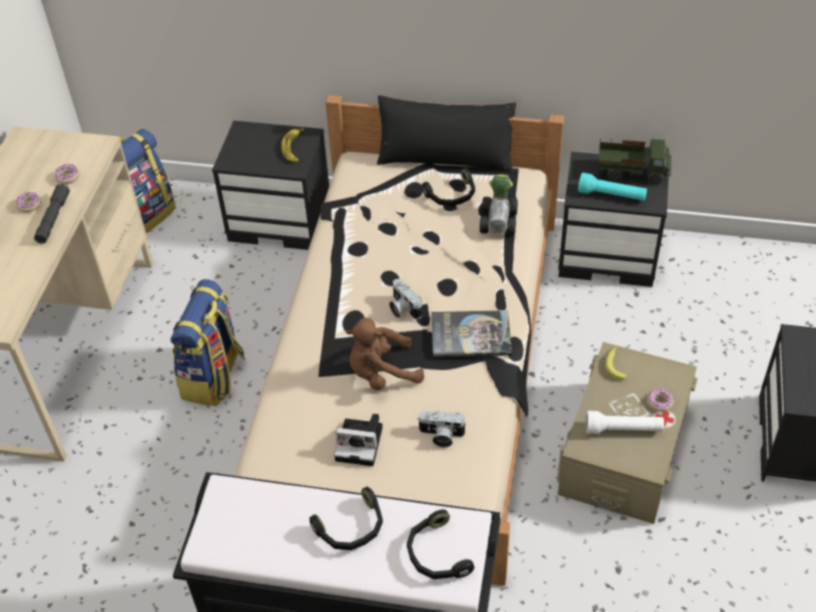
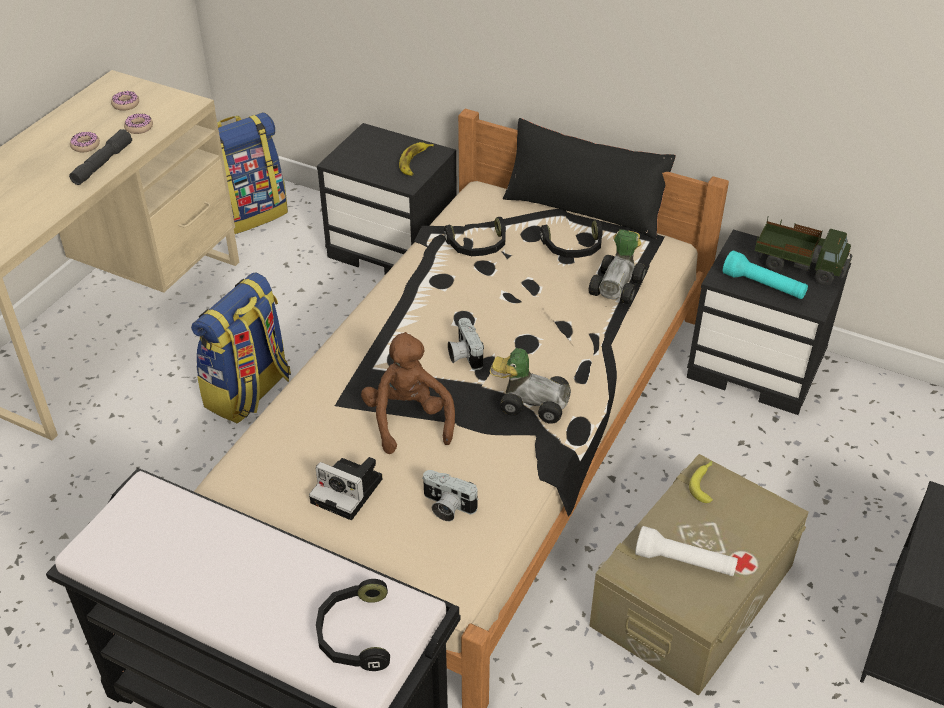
camera: 15 degrees right, 5 degrees down
(352, 528) = (267, 575): black headphones -> black headphones (478, 246)
(381, 373) = (408, 419): brown plush toy -> brown plush toy turned 75 degrees clockwise
(470, 335) = (530, 402): book -> toy car
(659, 402) = (744, 542): donut -> donut (126, 104)

